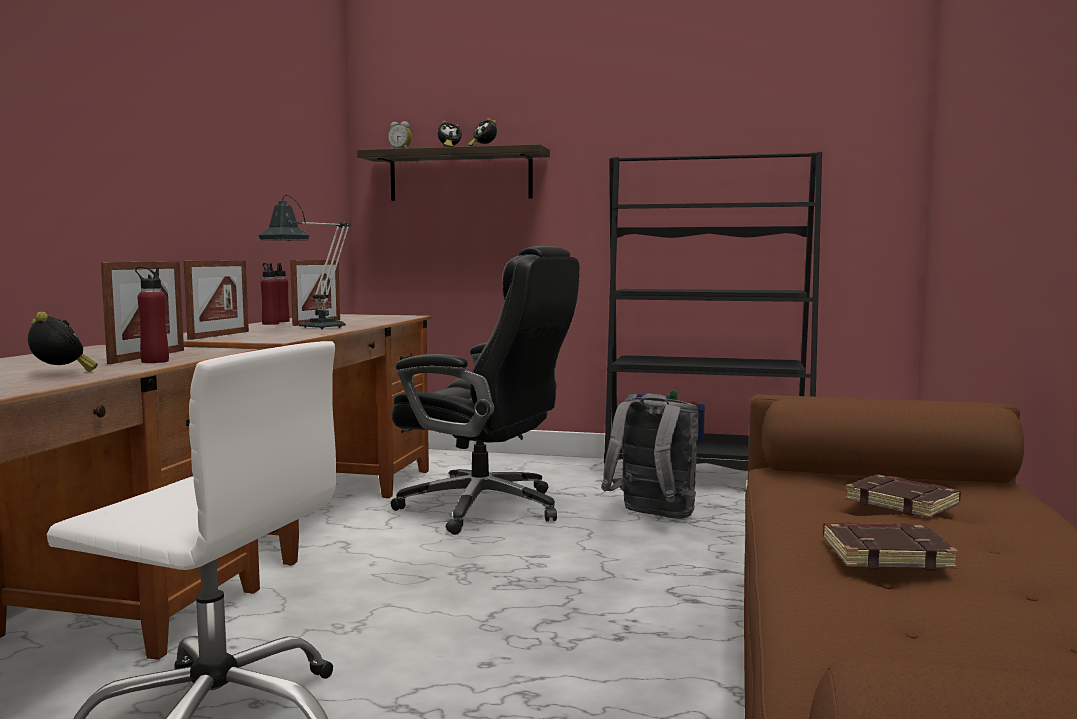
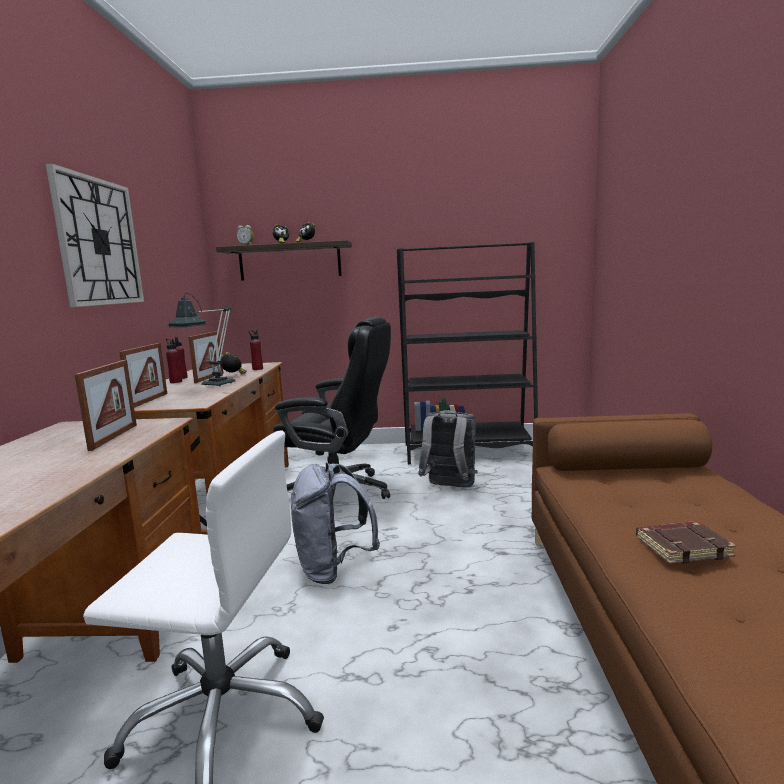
camera: 10 degrees left, 5 degrees up
(61, 373) = (59, 470): alarm clock -> alarm clock (233, 375)
(154, 361) = (125, 444): red bottle -> red bottle (257, 369)
(183, 123) = (98, 242): none -> wall clock
(435, 592) = (333, 569): none -> grey backpack
(903, 503) = (658, 495): brown book -> none

